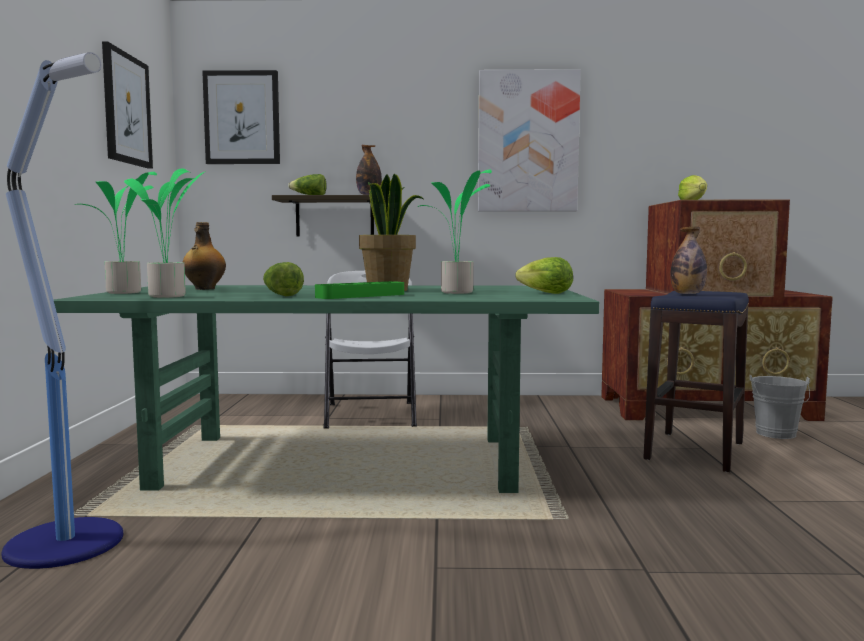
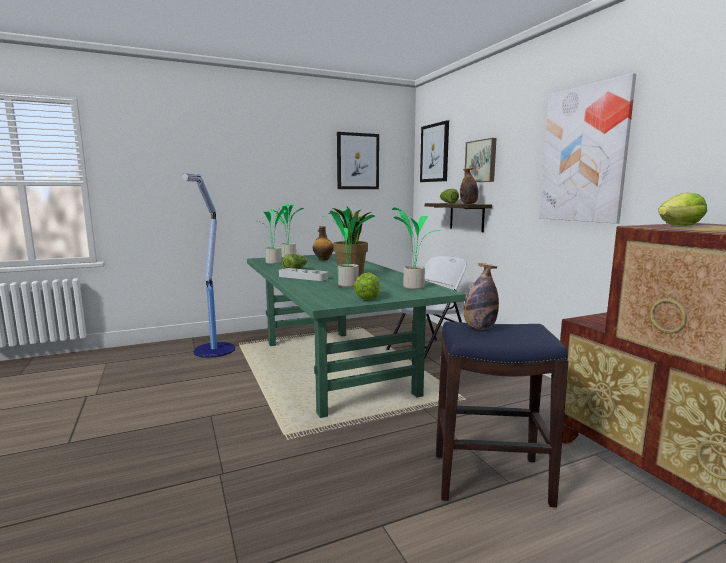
camera: 65 degrees right, 5 degrees up
(360, 138) = (481, 161): none -> picture
(361, 296) = (303, 277): green tray -> grey tray
(502, 287) = (413, 287): none -> potted plant
(777, 435) = (635, 536): grey bucket -> none

